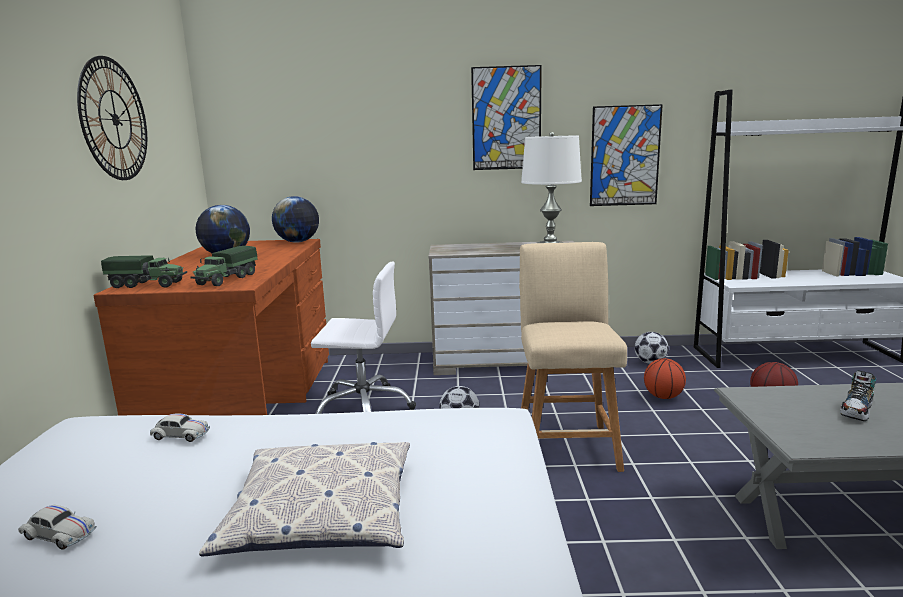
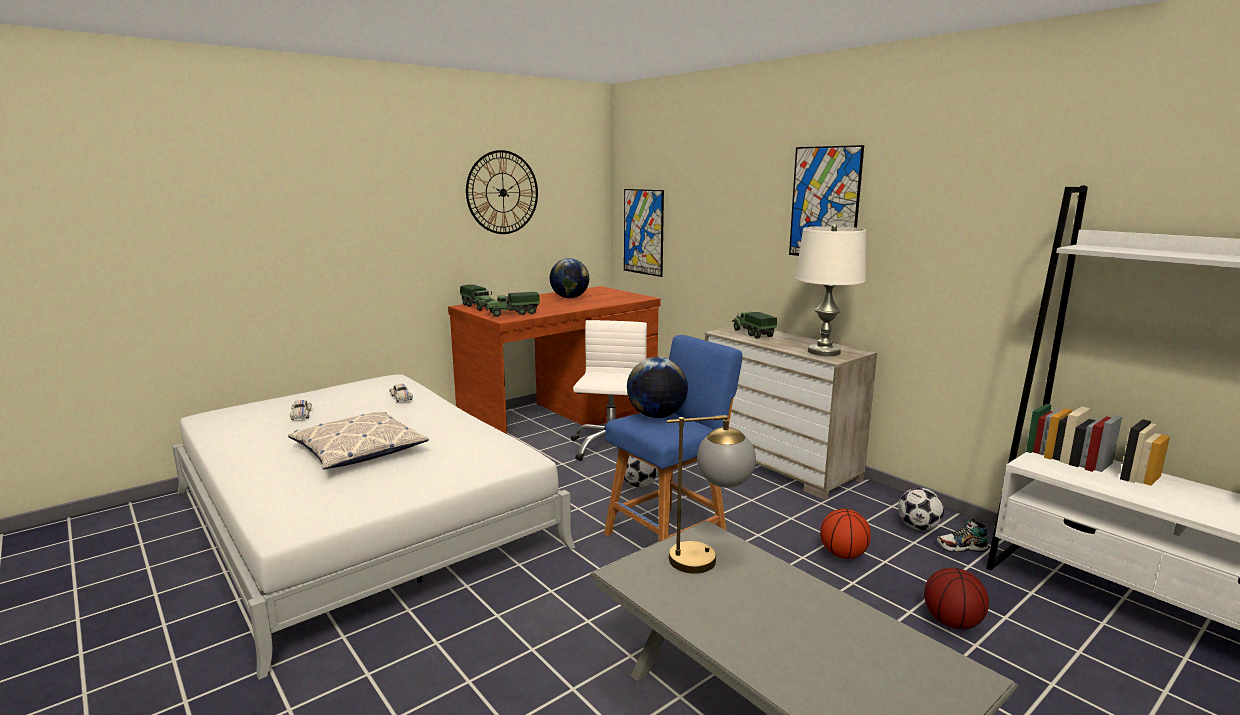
camera: 50 degrees right, 0 degrees up
(297, 242) = (637, 298): globe -> globe (656, 416)
(364, 408) = (610, 447): white office chair -> white office chair turned 135 degrees counterclockwise
(463, 248) = (752, 333): none -> toy truck
(566, 445) = (670, 535): beige stool -> blue stool
(625, 156) = (952, 261): picture -> picture (643, 232)
(789, 406) = (709, 558): none -> table lamp
(856, 411) = (747, 593): shoe -> shoe (961, 547)

